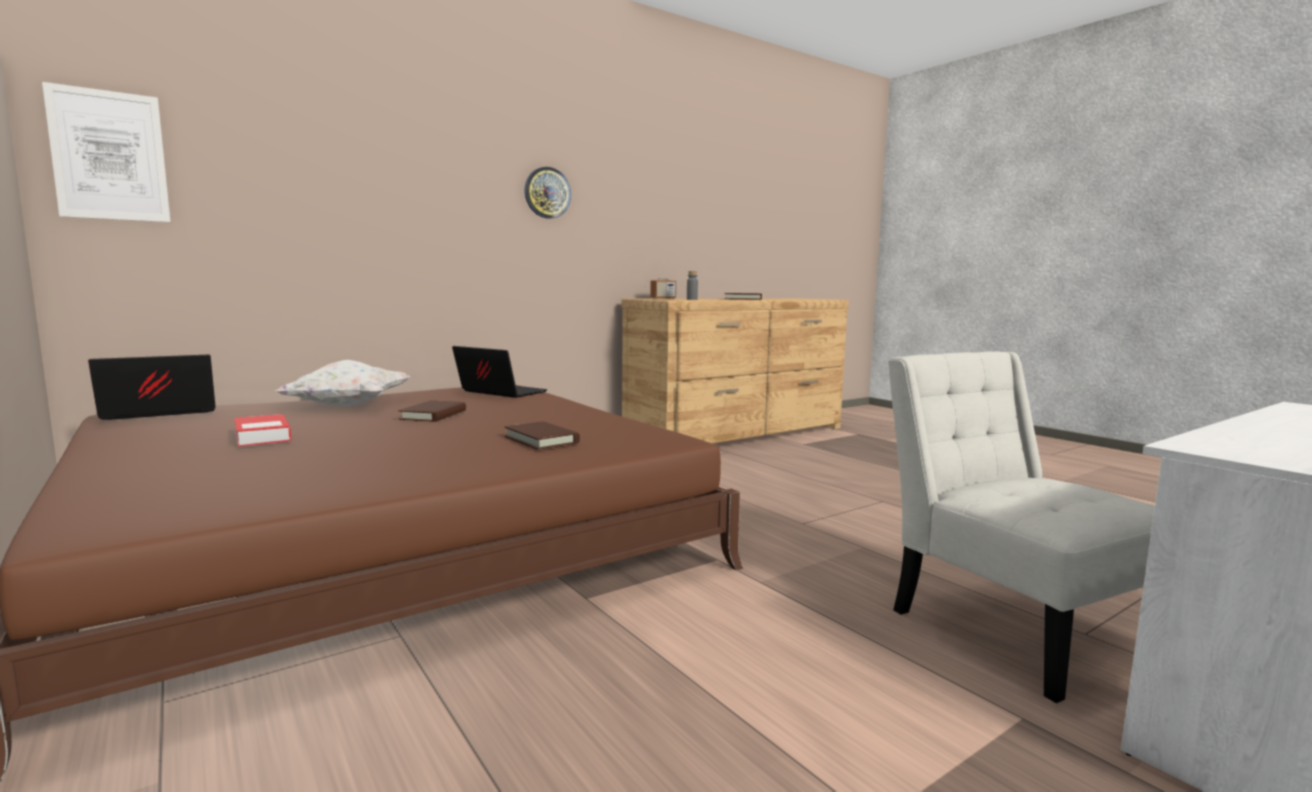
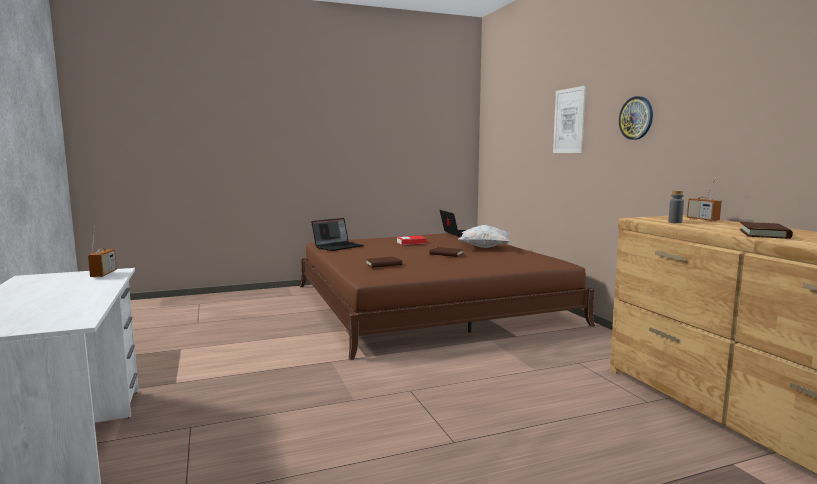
camera: 105 degrees right, 0 degrees up
(109, 156) = (491, 132): picture -> picture (569, 121)
(499, 392) = (527, 262): laptop -> laptop (338, 246)
(1010, 626) = (223, 408): white chair -> none
(1237, 448) = (104, 274): none -> radio

